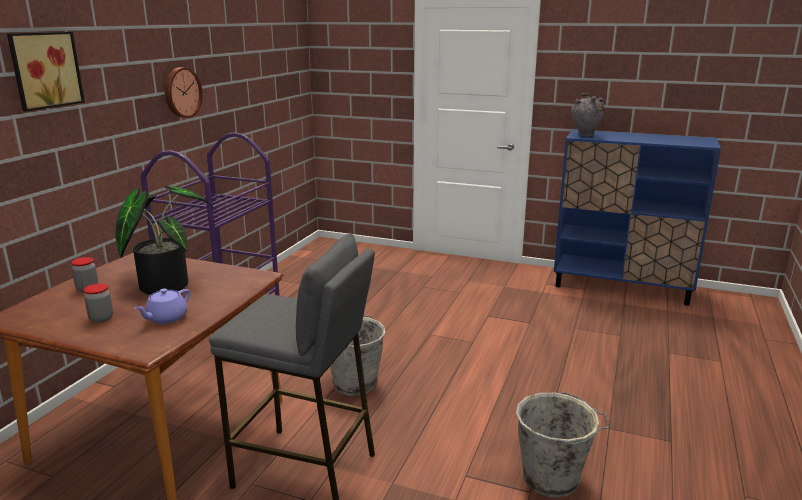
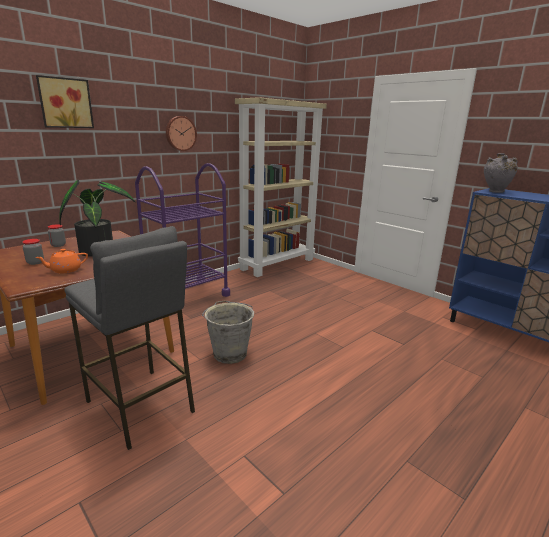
camera: 25 degrees right, 0 degrees up
(166, 318) = (65, 270): purple teapot -> orange teapot
(309, 258) = (277, 264): none -> beige bookcase
(553, 479) = (314, 490): grey bucket -> none

